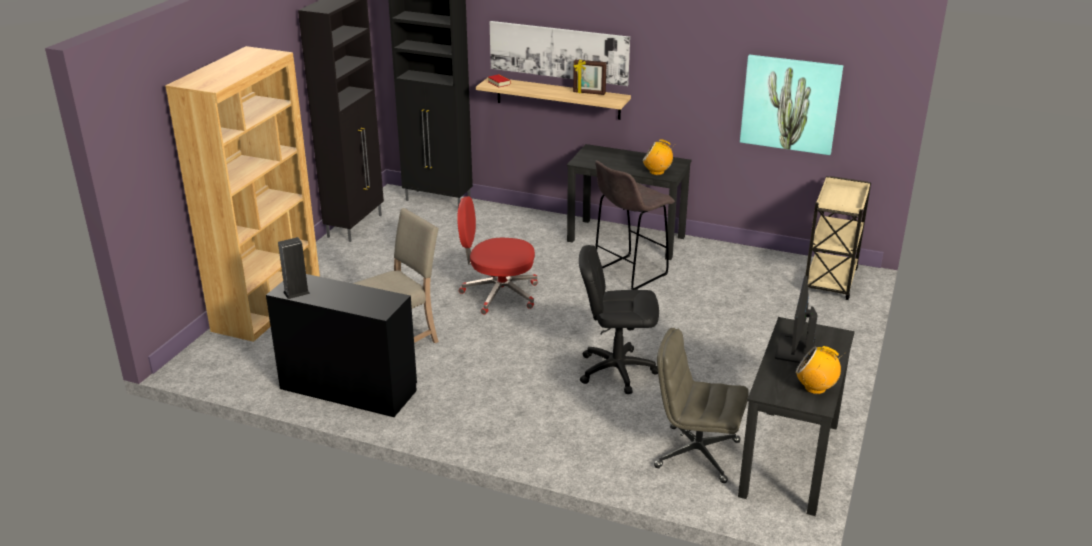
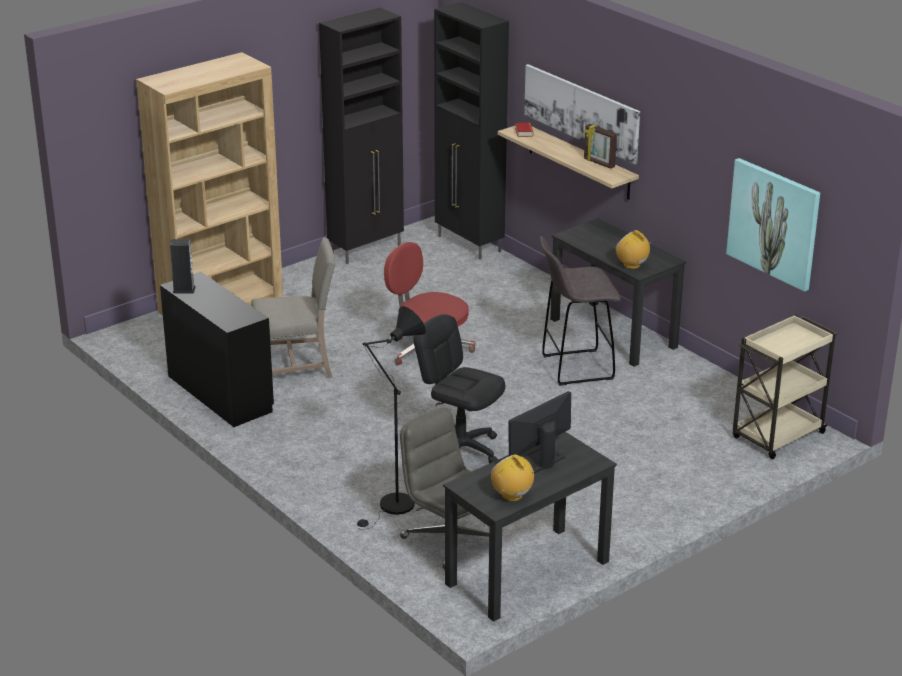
camera: 30 degrees right, 0 degrees up
(617, 442) = (392, 508): none -> black floor lamp

